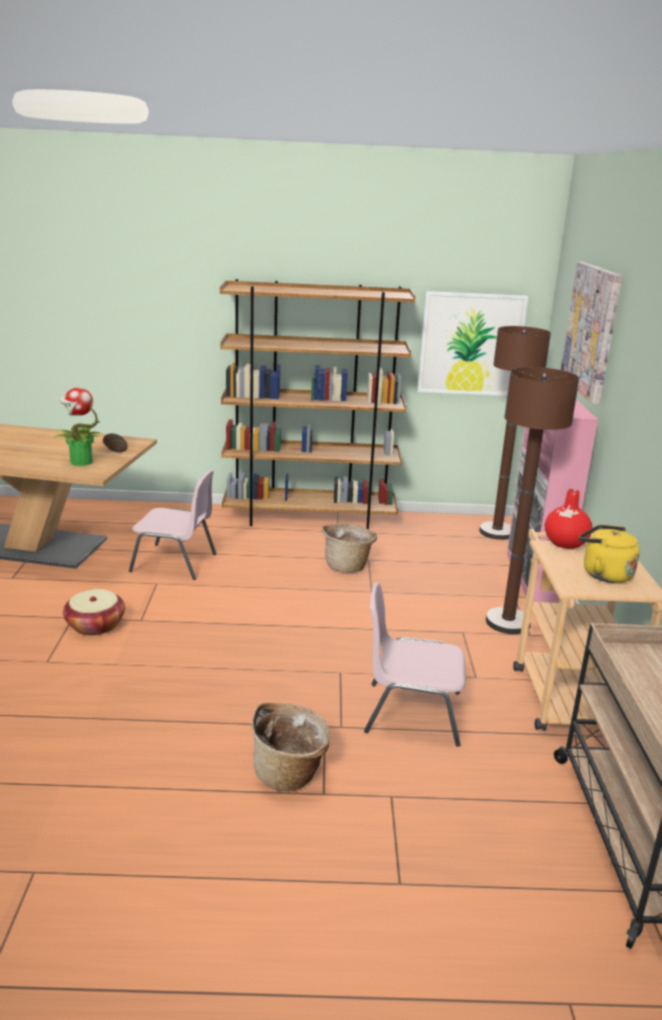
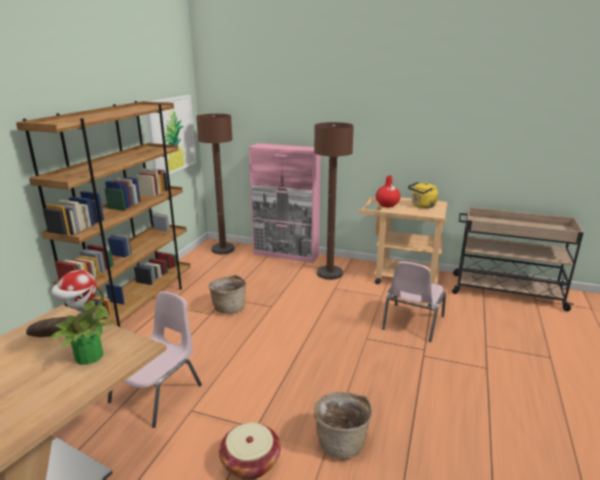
camera: 70 degrees left, 0 degrees up
(290, 773) = (470, 377): basket -> basket (341, 441)
(591, 330) = (280, 102): picture -> none

